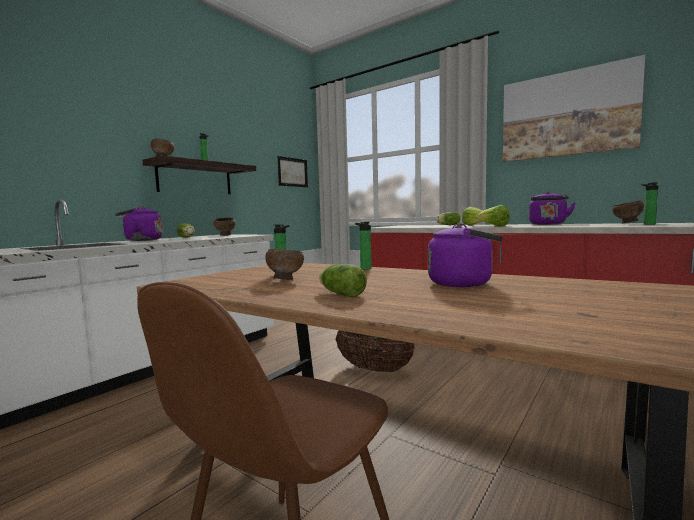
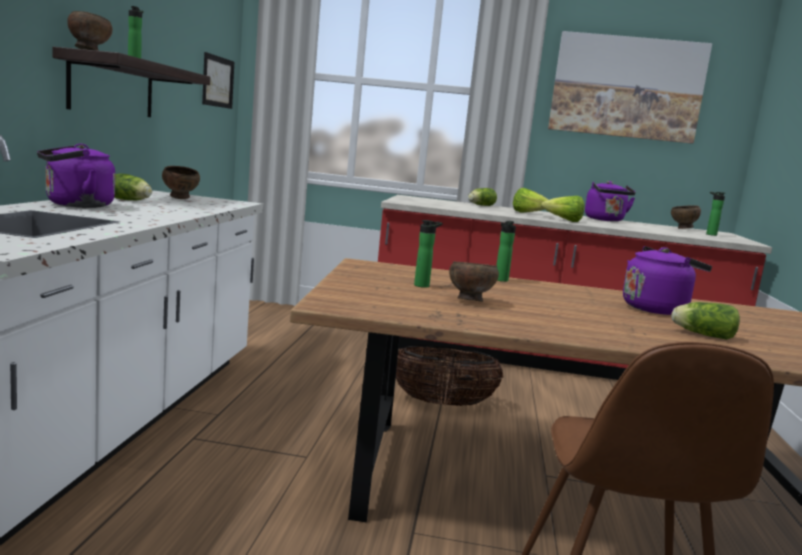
camera: 30 degrees left, 5 degrees up
(340, 294) = (588, 324): lettuce -> lettuce (701, 334)

